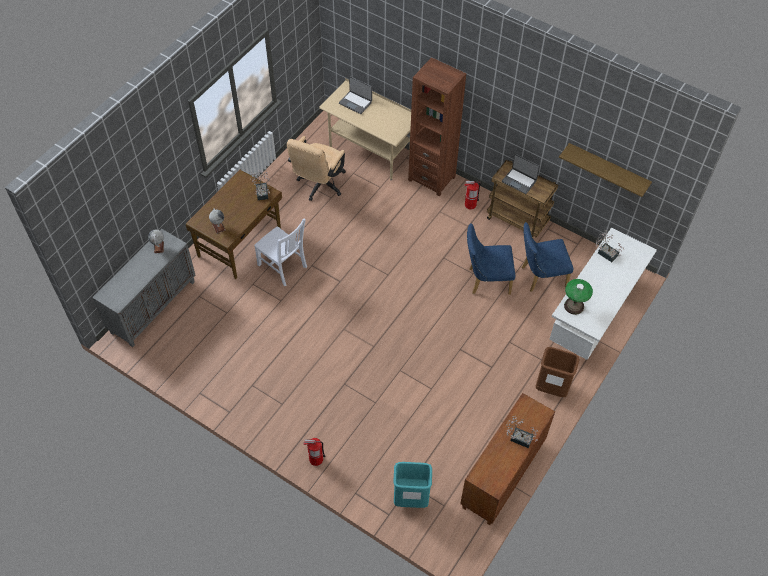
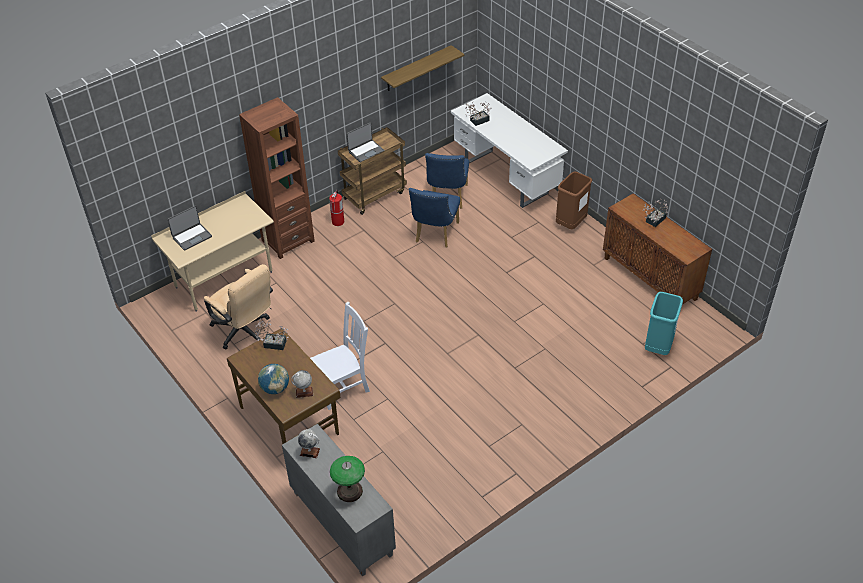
camera: 70 degrees left, 10 degrees down
(217, 208) = (275, 388): none -> globe
(316, 459) = (596, 409): fire extinguisher -> none
(574, 306) = (526, 154): table lamp -> table lamp (349, 491)

